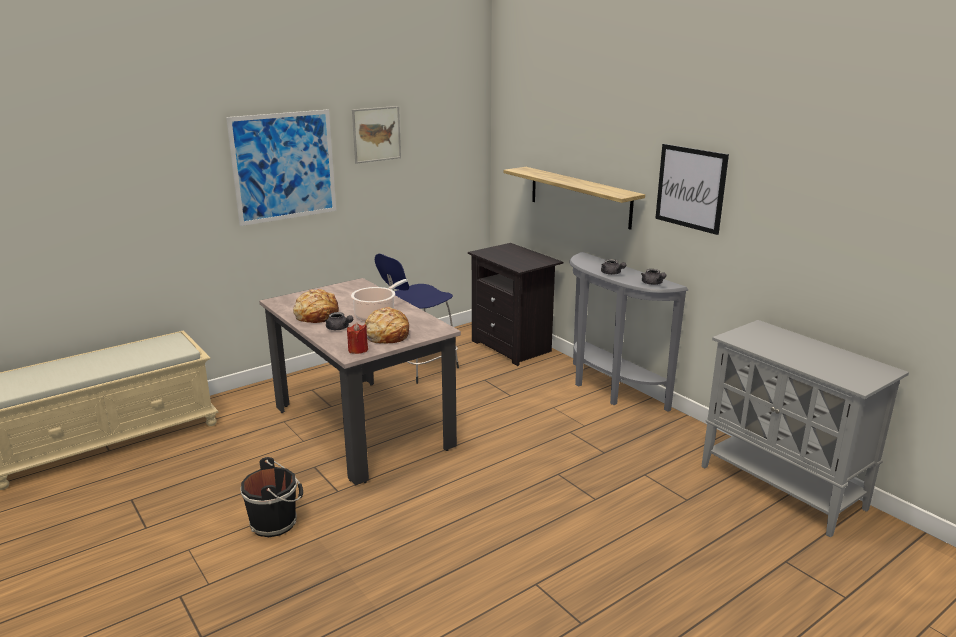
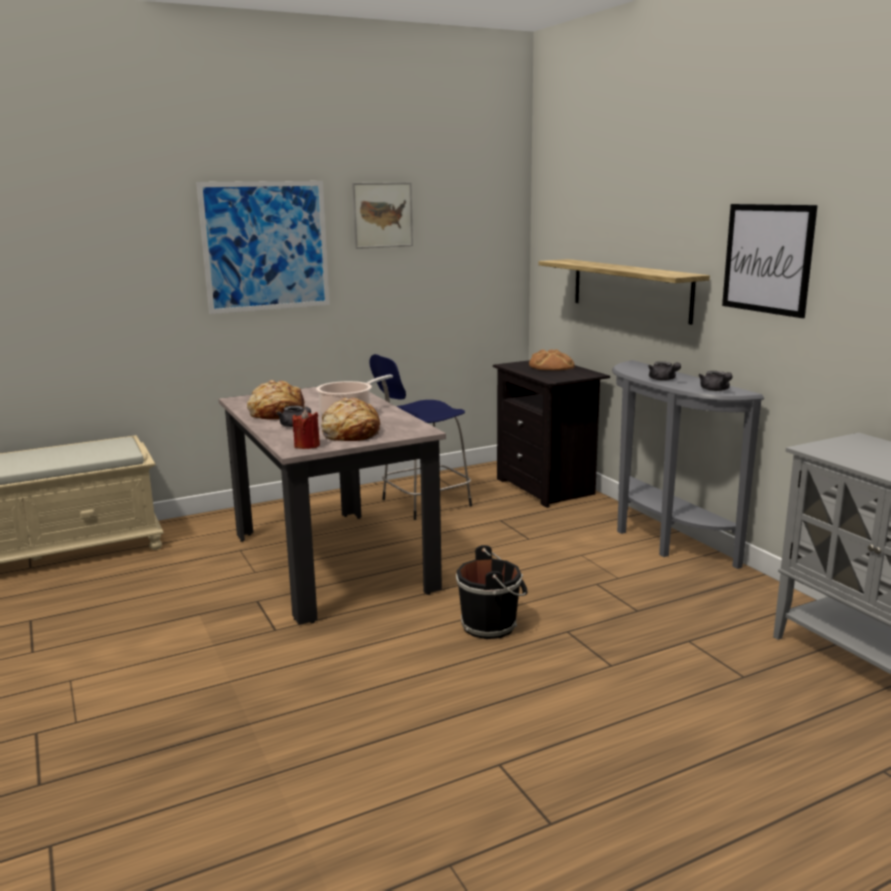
camera: 10 degrees right, 5 degrees down
(276, 522) = (186, 659): black bucket -> black bucket (491, 625)
(514, 252) = (551, 366): none -> bread

